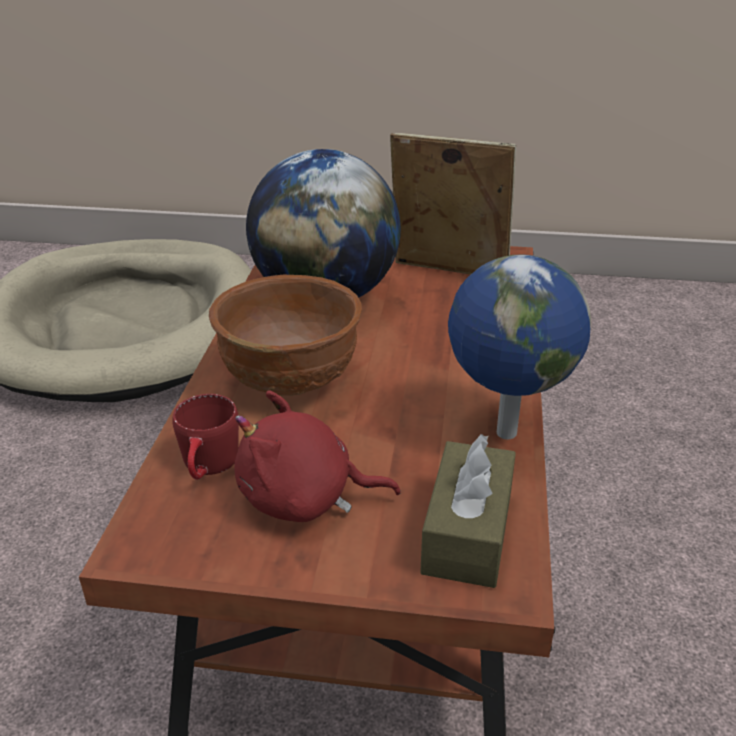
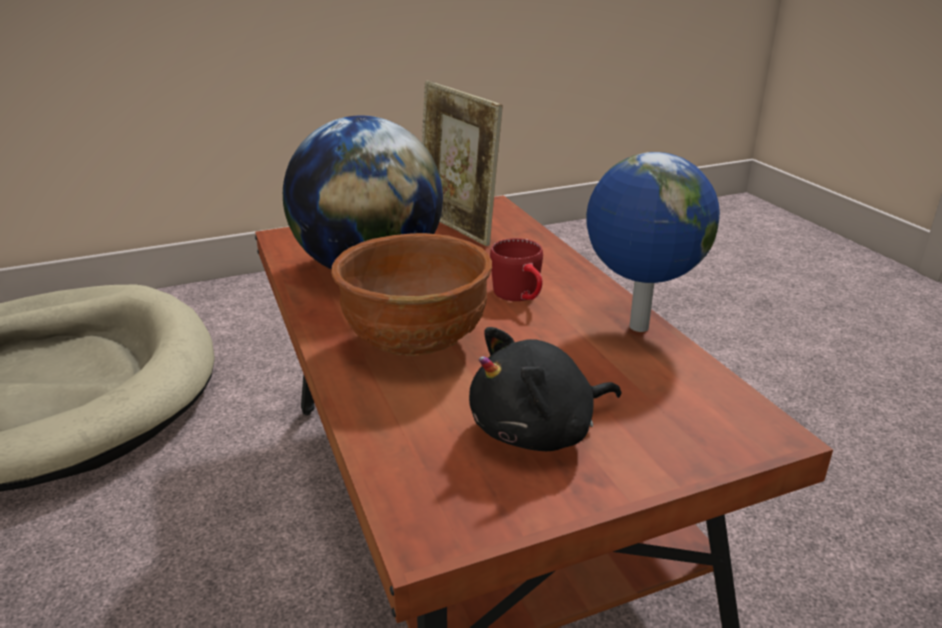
camera: 30 degrees left, 5 degrees down
(208, 467) = (417, 438): red mug -> red mug (521, 296)
(305, 499) = (539, 431): red plush toy -> black plush toy
(447, 273) = (457, 227): picture frame -> picture frame turned 120 degrees counterclockwise
(467, 532) = (696, 406): brown tissue box -> none

